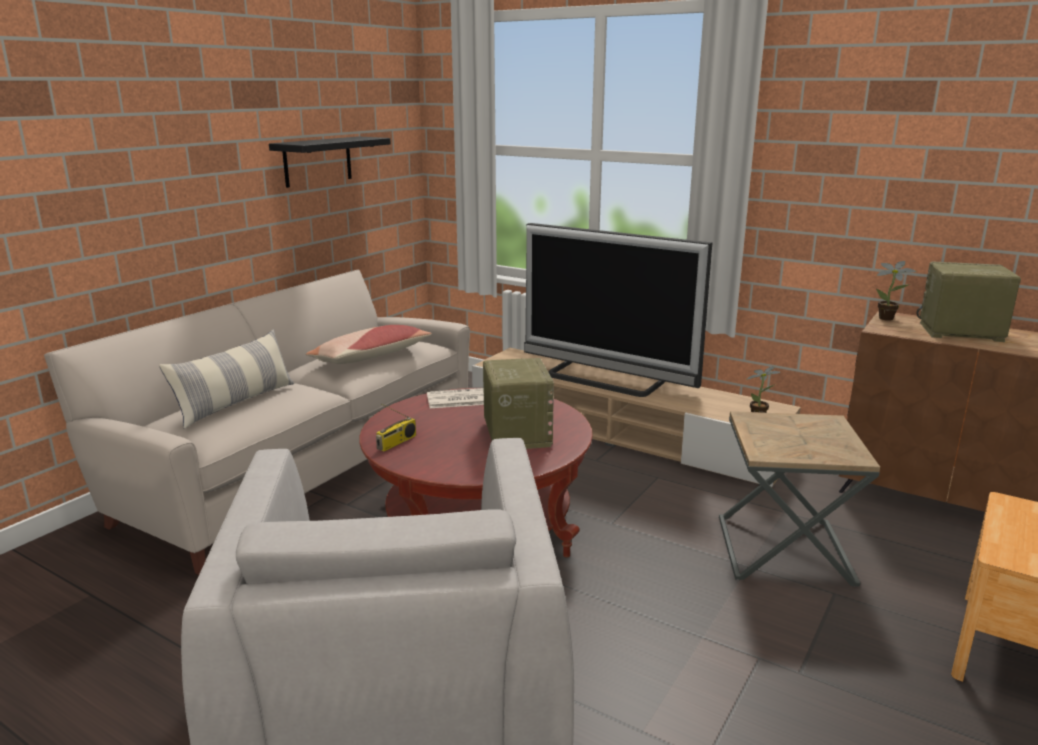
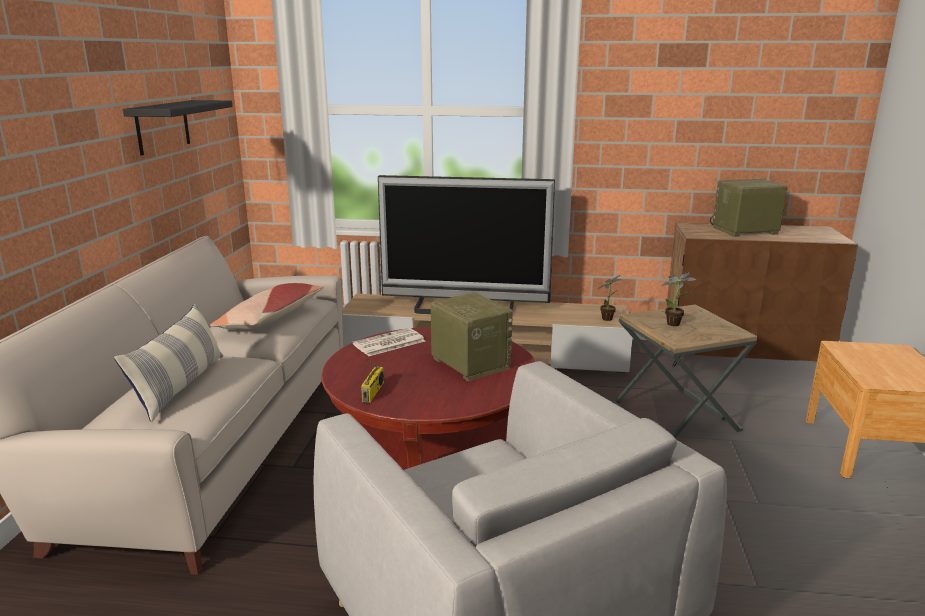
camera: 25 degrees left, 0 degrees up
(888, 319) = (691, 227): potted plant -> potted plant (675, 324)

